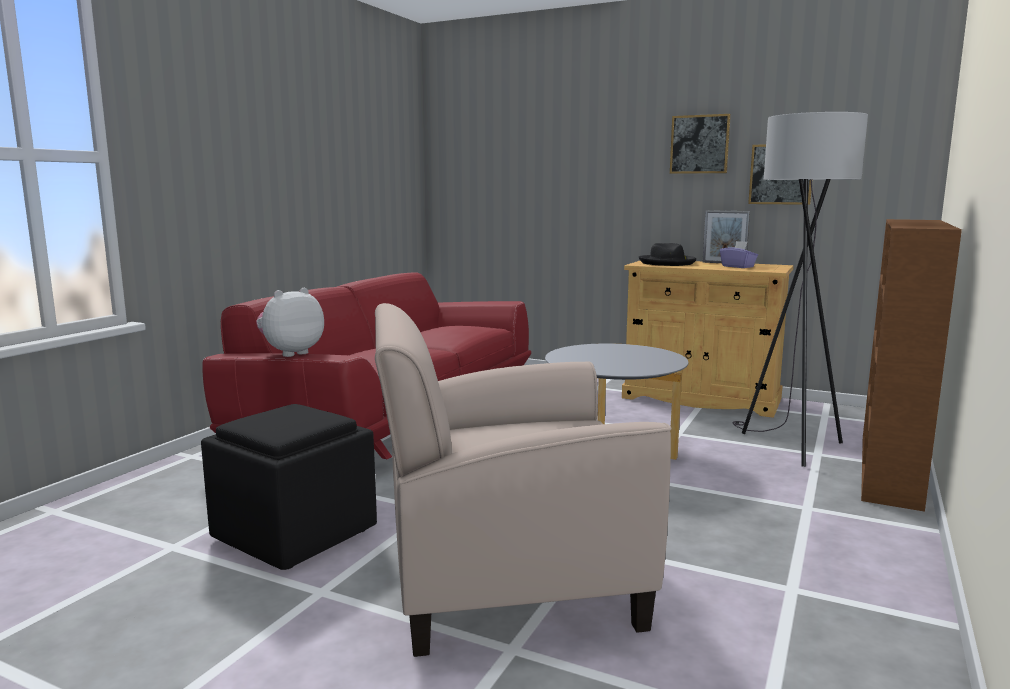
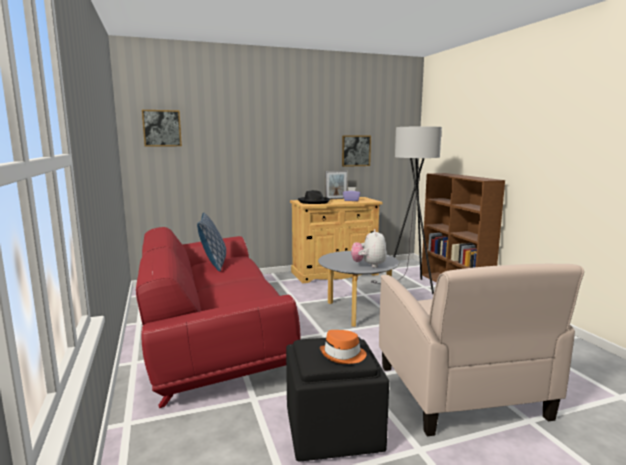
camera: 45 degrees left, 0 degrees up
(280, 425) = (343, 355): none -> orange hat
(291, 353) = (228, 306): plush toy -> plush toy (369, 265)
(435, 328) = (213, 264): none -> pillow
(506, 578) = (461, 393): beige armchair -> beige armchair turned 45 degrees counterclockwise
(699, 144) = (316, 134): picture -> picture (162, 128)

